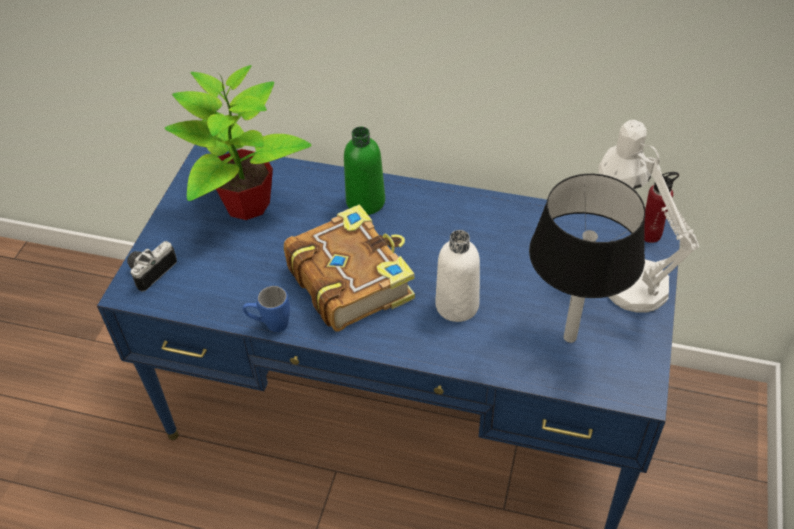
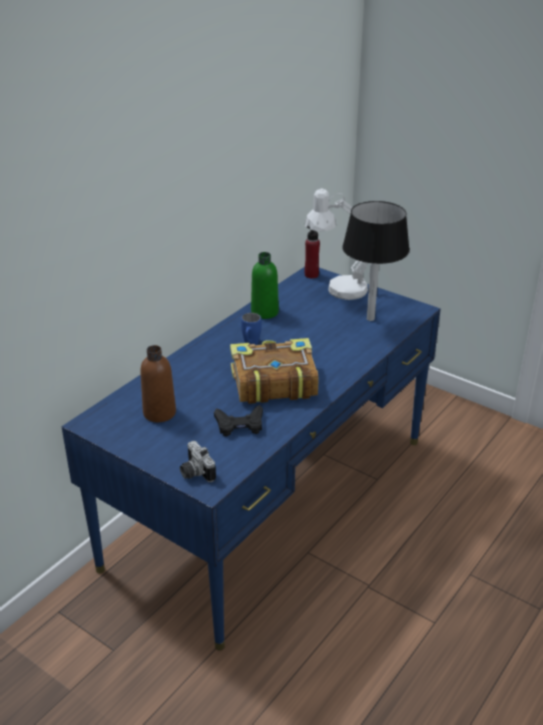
camera: 70 degrees left, 15 degrees down
(245, 204) = (159, 413): potted plant -> brown bottle
(249, 278) = (239, 425): none -> black game controller
(270, 325) = (291, 424): blue mug -> blue mug (250, 344)
(365, 202) = (203, 360): green bottle -> green bottle (264, 312)
(457, 305) = (322, 348): white bottle -> none

